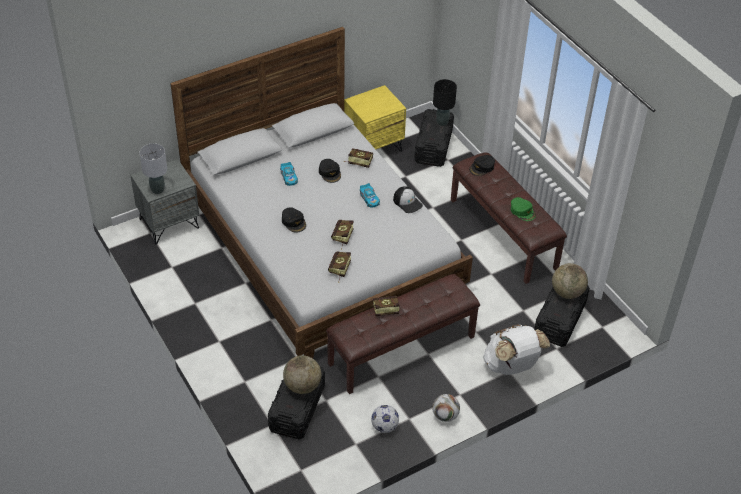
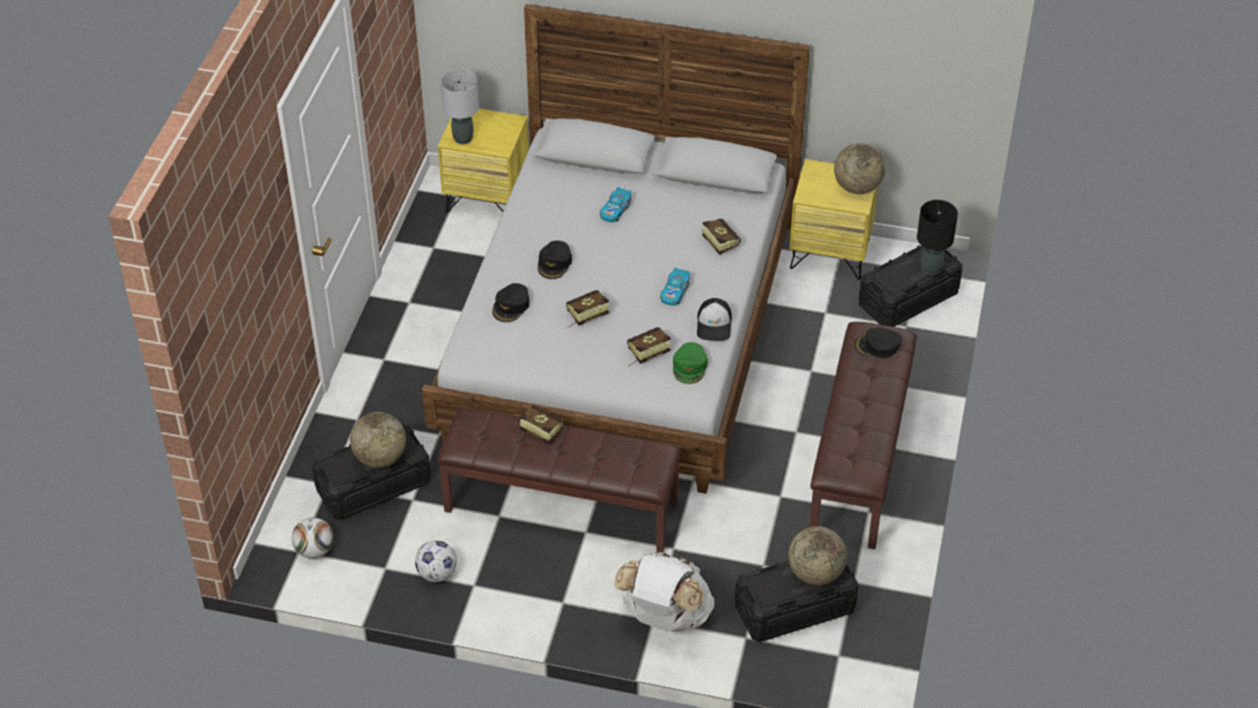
camera: 45 degrees right, 0 degrees up
(169, 223) = (487, 198): grey nightstand -> yellow nightstand
(330, 173) = (669, 234): black cap -> black cap (511, 306)
(339, 271) = (533, 349): book -> book (645, 353)
(385, 98) = (857, 187): none -> globe
(445, 416) = (516, 612): football -> football (314, 550)
(522, 211) = (858, 431): green cap -> green cap (690, 366)

